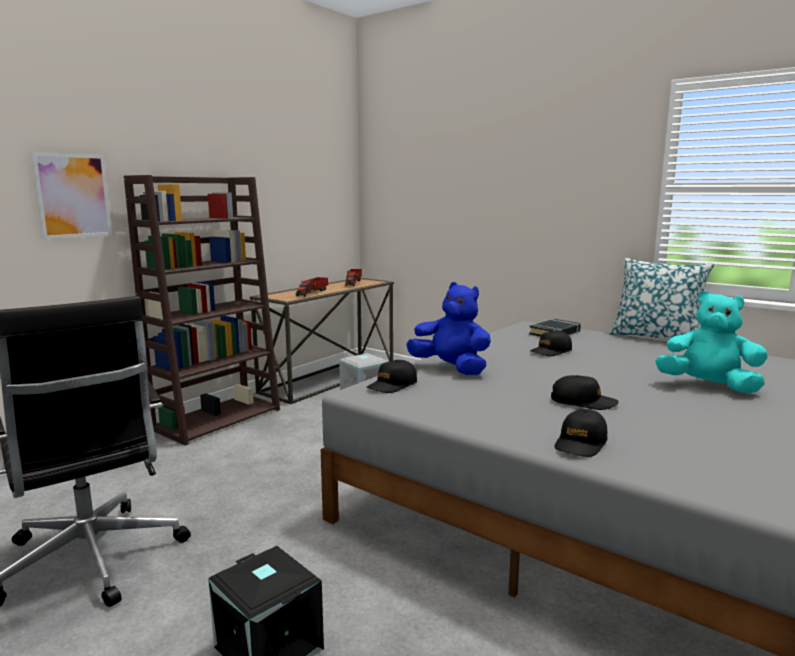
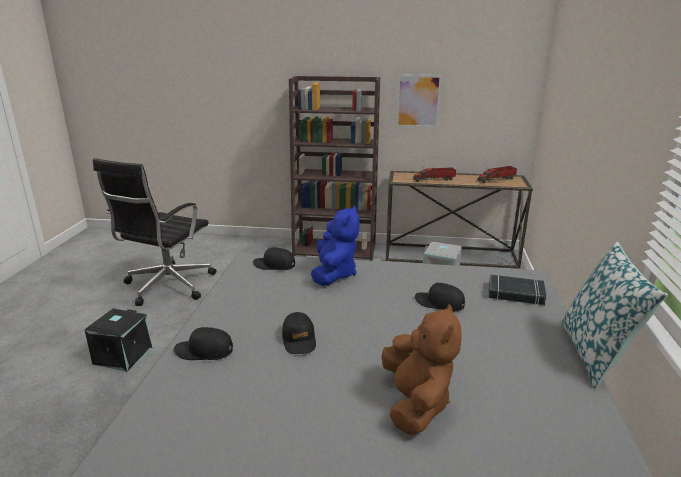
camera: 60 degrees right, 10 degrees up
(73, 196) = (266, 88): picture -> picture (418, 101)
(708, 386) = (416, 404): turquoise plush toy -> brown plush toy

